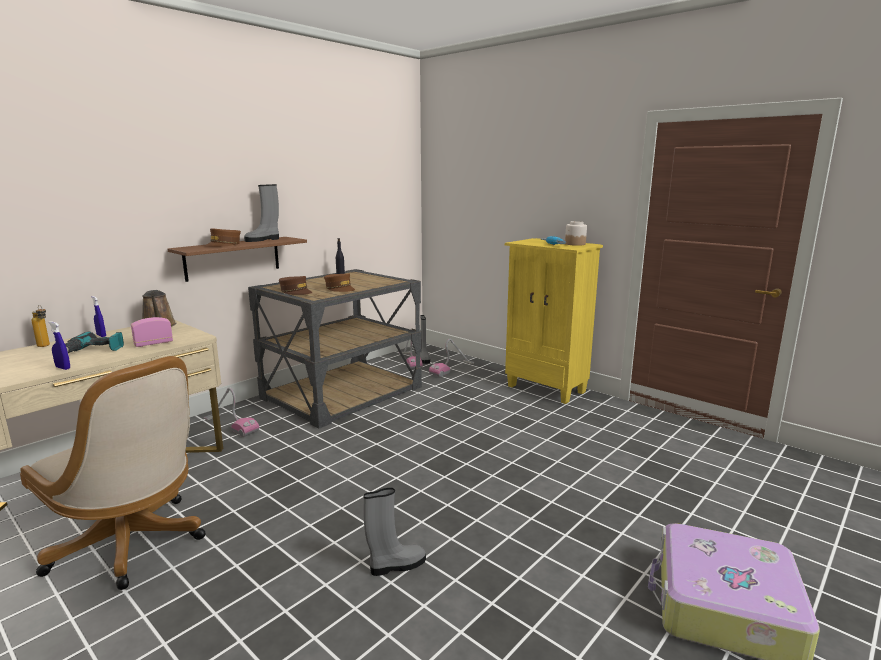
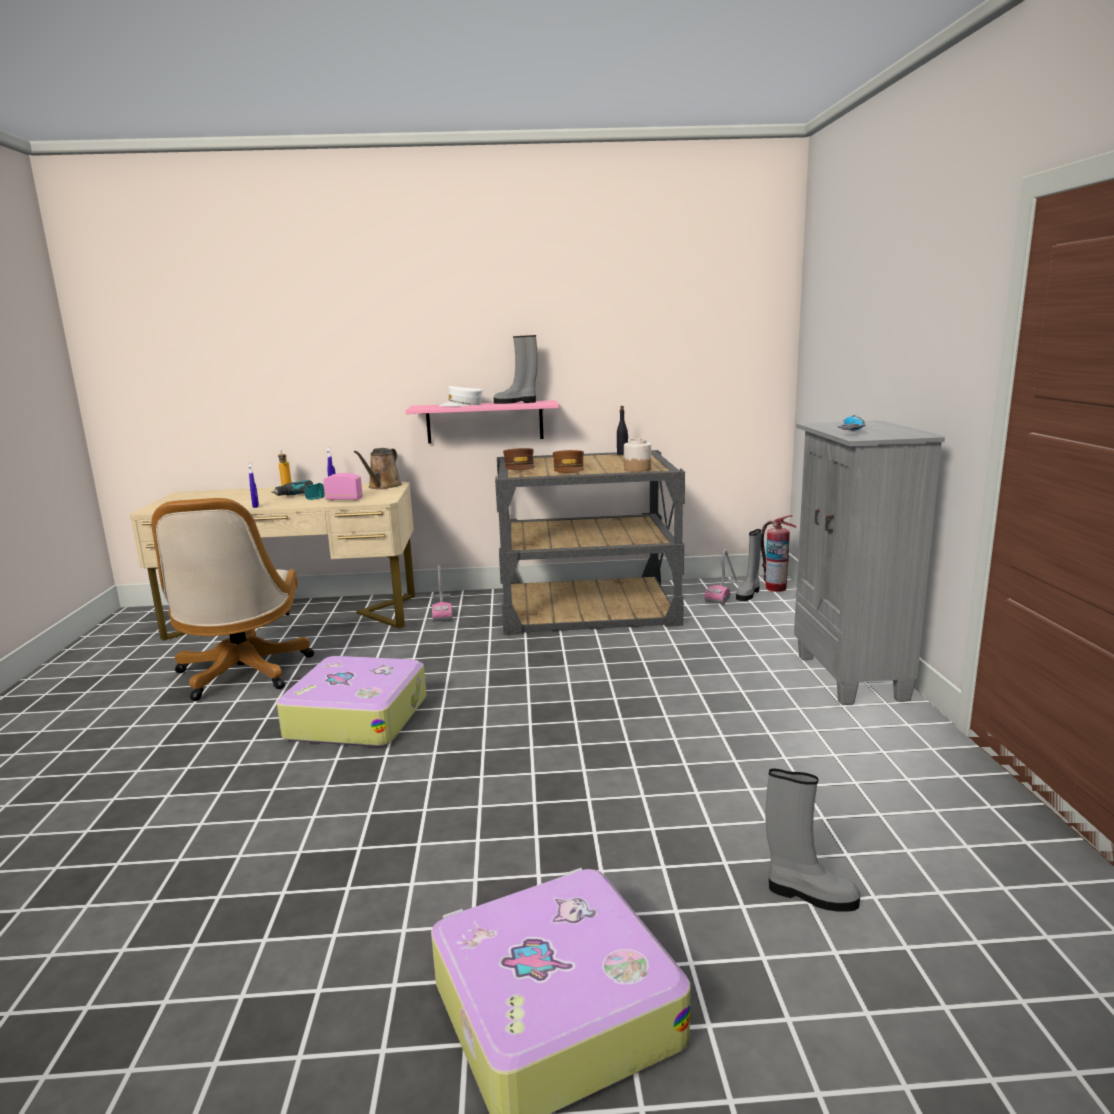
camera: 45 degrees right, 0 degrees up
(223, 245) = (462, 405): brown cap -> white cap
(233, 258) = (485, 422): brown shelf -> pink shelf
(318, 526) = (357, 717): none -> suitcase
(396, 565) = (351, 776): grey boot -> grey boot (809, 894)
(431, 351) = (775, 588): none -> fire extinguisher
(452, 369) = (763, 615): vacuum cleaner -> none
(545, 390) = (848, 678): yellow cabinet -> grey cabinet
(575, 244) = (896, 432): jar -> jar (637, 469)

